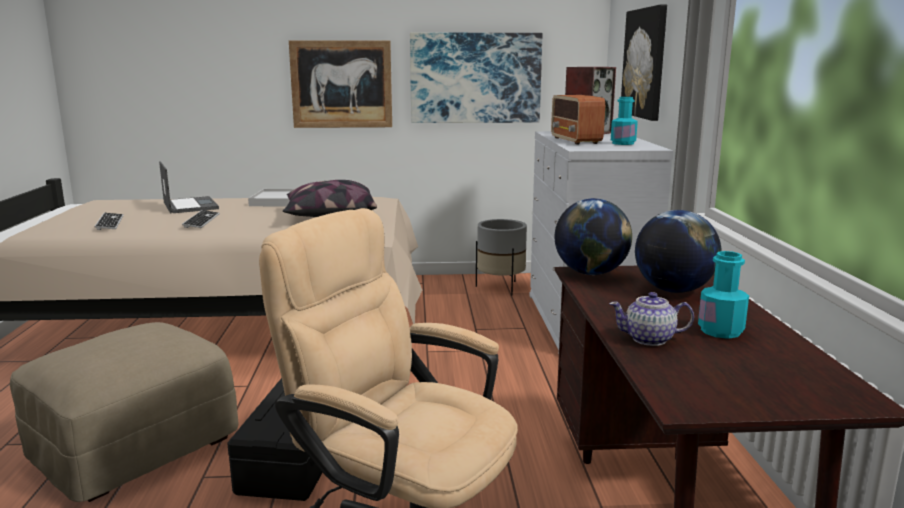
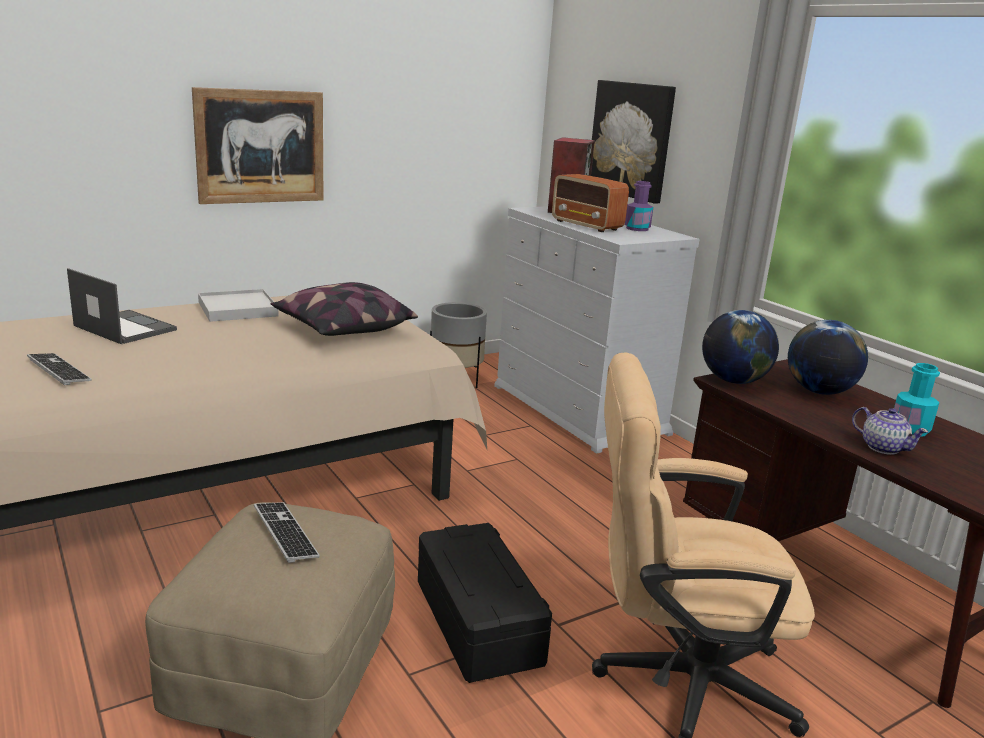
camera: 30 degrees left, 5 degrees up
(201, 221) = (190, 353): keyboard -> keyboard (285, 533)
(475, 78) = (415, 140): picture -> none
(623, 143) = (637, 229): turquoise bottle -> purple bottle
(650, 339) = (882, 447): teapot -> teapot turned 105 degrees counterclockwise

